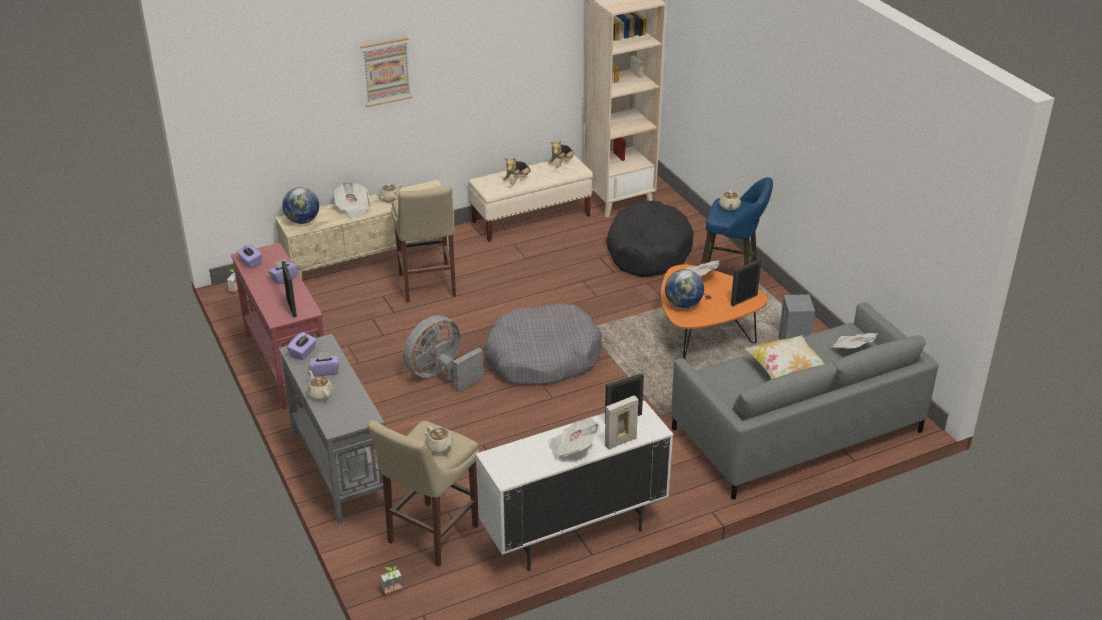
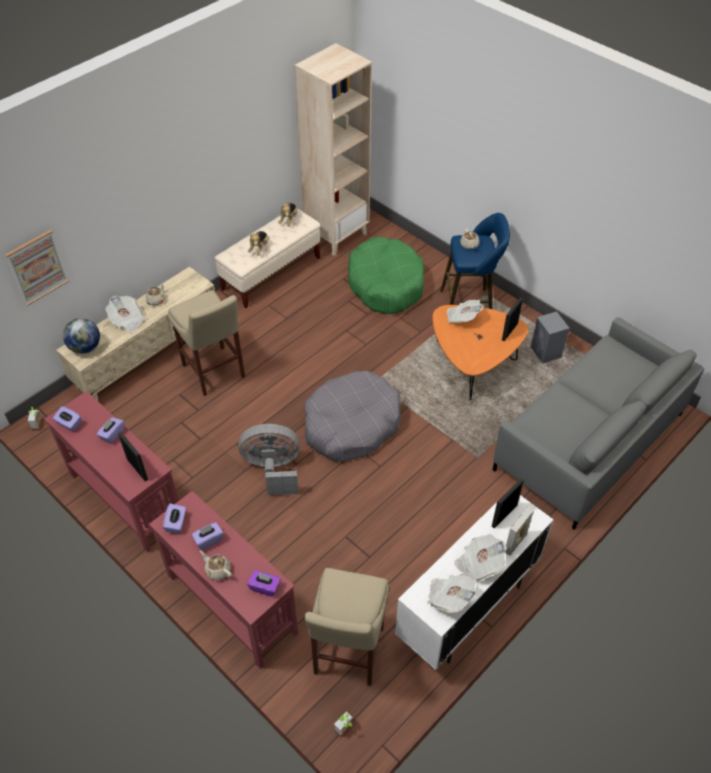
camera: 20 degrees left, 15 degrees up
(340, 467) = (231, 603): grey console table -> red console table
(356, 416) = (265, 587): none -> purple tissue box
(386, 71) = (131, 188): picture -> picture (37, 267)
(439, 447) = (359, 598): beige teapot -> none
(441, 375) = (273, 470): grey fan -> grey fan turned 60 degrees clockwise
(648, 251) = (385, 284): black dog bed -> green dog bed
(683, 305) = (463, 351): globe -> none
(786, 372) = (585, 405): pillow -> none
(852, 349) = (624, 366): newspaper -> newspaper (449, 597)

